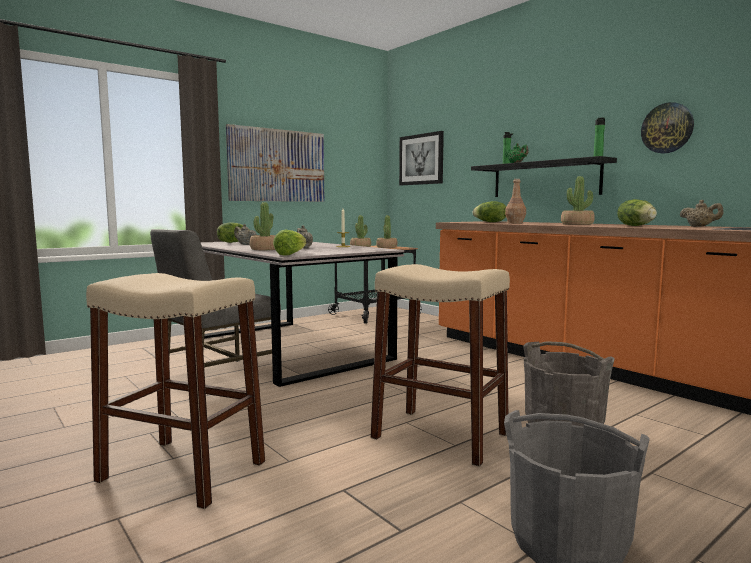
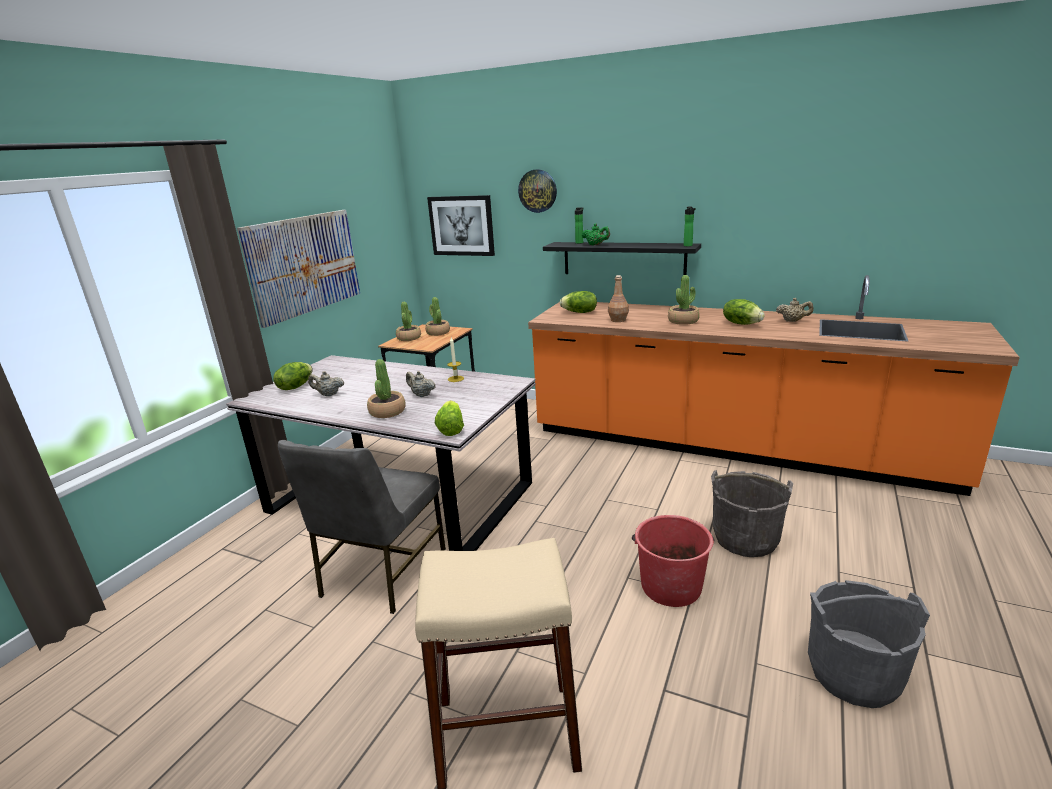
camera: 25 degrees left, 15 degrees up
(440, 436) = (670, 586): beige stool -> red bucket
(667, 128) = (751, 219): wall clock -> wall clock (537, 191)

